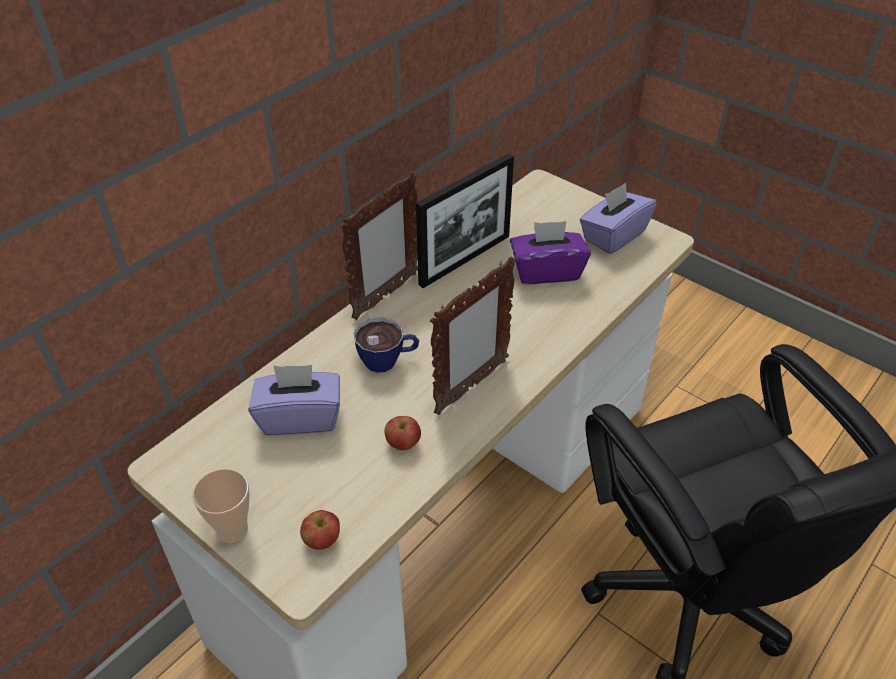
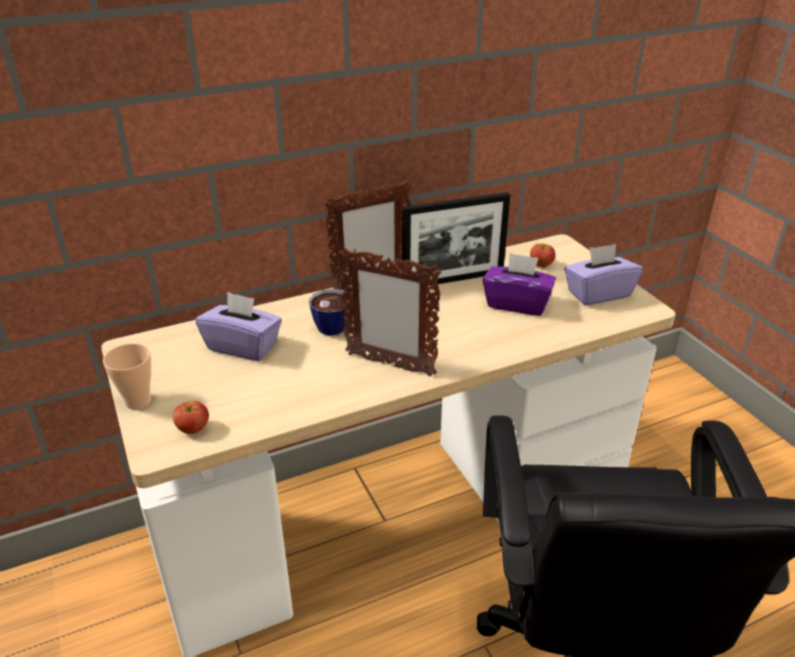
camera: 25 degrees right, 10 degrees down
(403, 443) = (305, 386): apple -> apple (541, 265)
(471, 387) = (389, 364): picture frame -> picture frame turned 45 degrees clockwise

